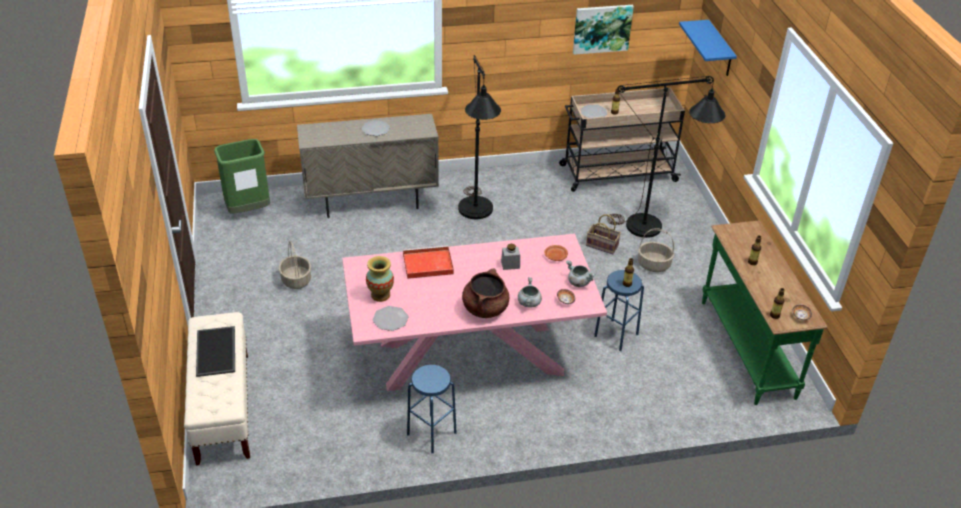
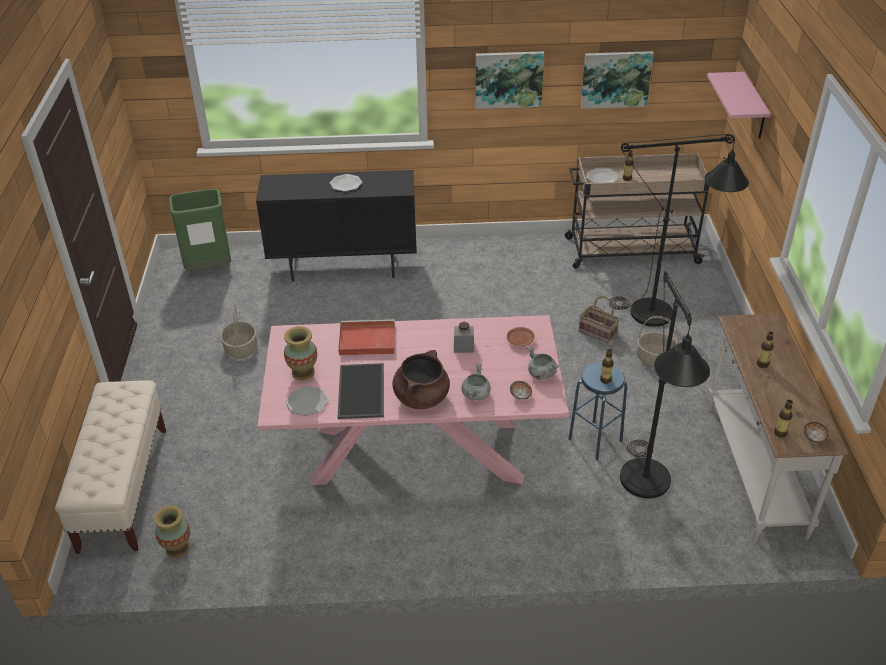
camera: 10 degrees right, 0 degrees up
(217, 352) = (113, 424): tray -> tray (362, 391)
(284, 452) = (177, 548): none -> vase
(371, 202) = (344, 267): beige cabinet -> black cabinet
(431, 433) = (351, 541): blue stool -> none
(476, 215) = (458, 288): black floor lamp -> black floor lamp (646, 490)
(512, 32) = (508, 79): none -> picture
(720, 49) = (754, 107): blue shelf -> pink shelf
(745, 348) = (752, 469): green console table -> white console table

